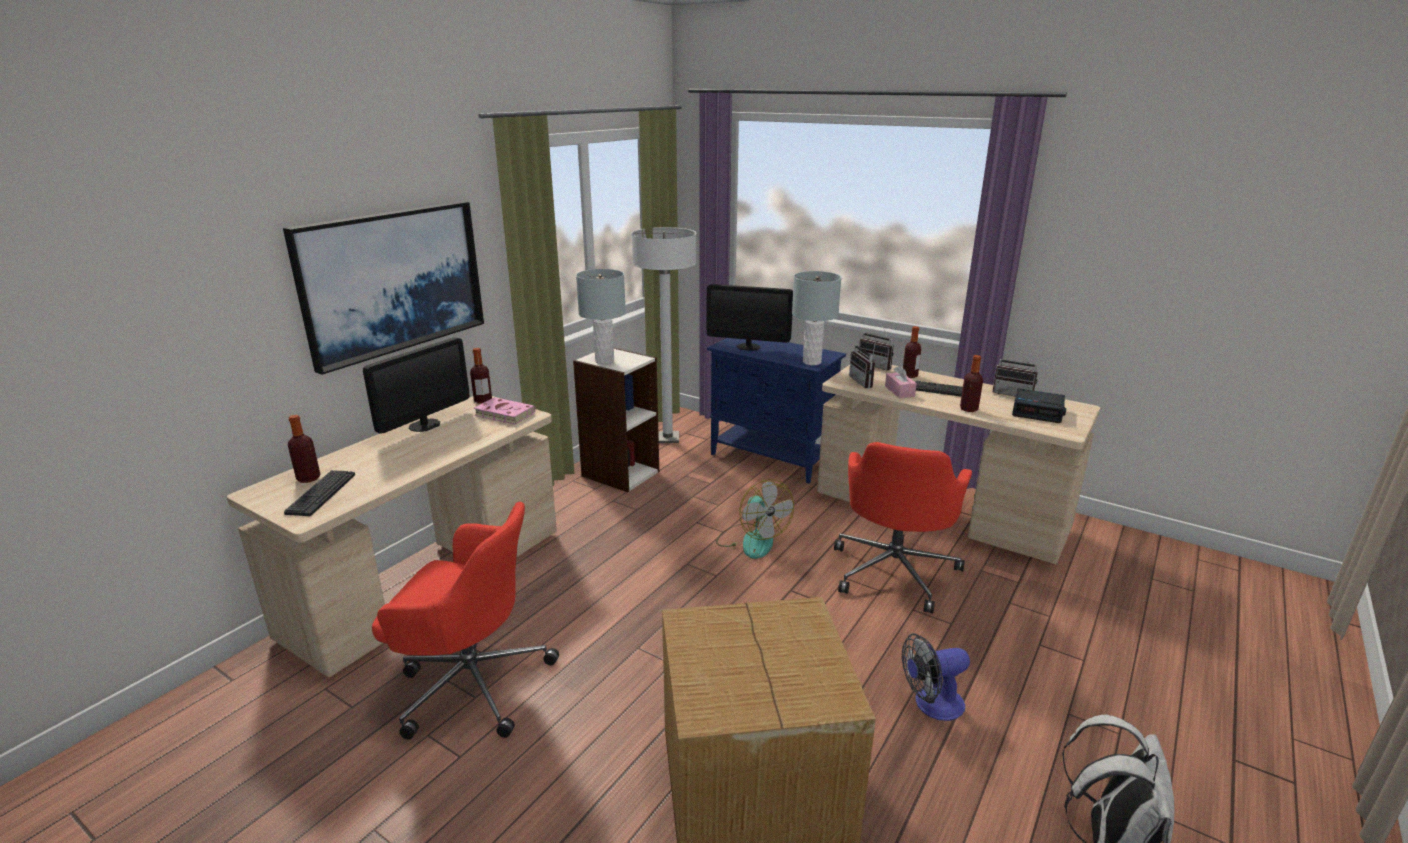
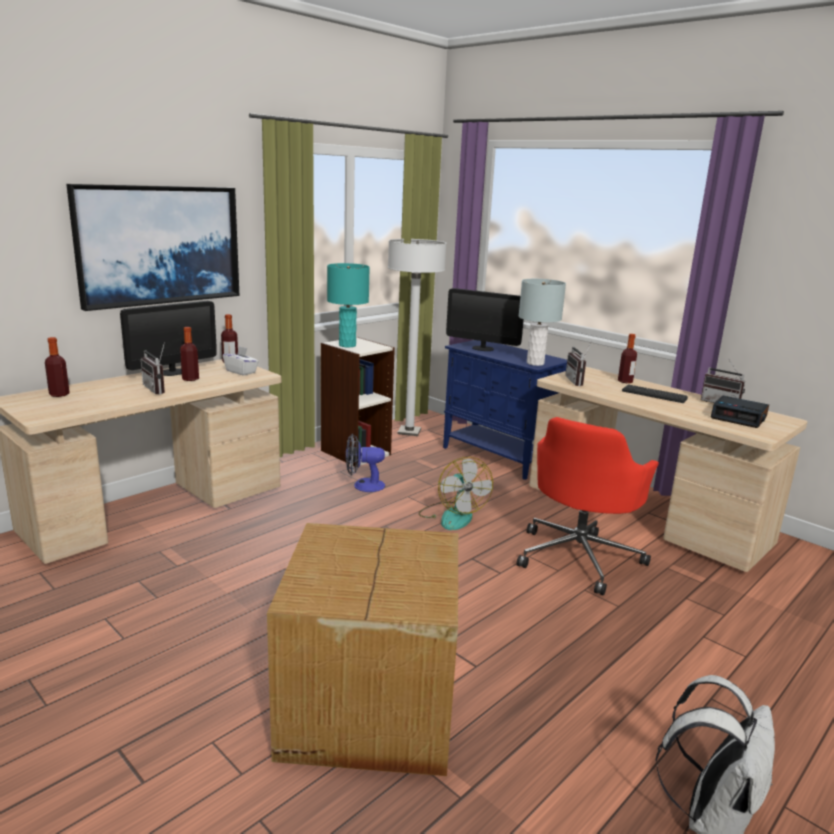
camera: 10 degrees right, 5 degrees down
(321, 493) = (62, 404): keyboard -> none
(471, 682) = (158, 586): red office chair -> none
(503, 414) = (241, 372): pink book -> white tissue box
(604, 361) = (347, 345): grey table lamp -> turquoise table lamp
(876, 365) = (597, 372): radio -> radio (159, 389)
(899, 391) = (608, 391): pink tissue box -> none
(931, 705) = (570, 668): fan -> fan (363, 485)
(968, 409) = (669, 409): bottle -> bottle (190, 379)

